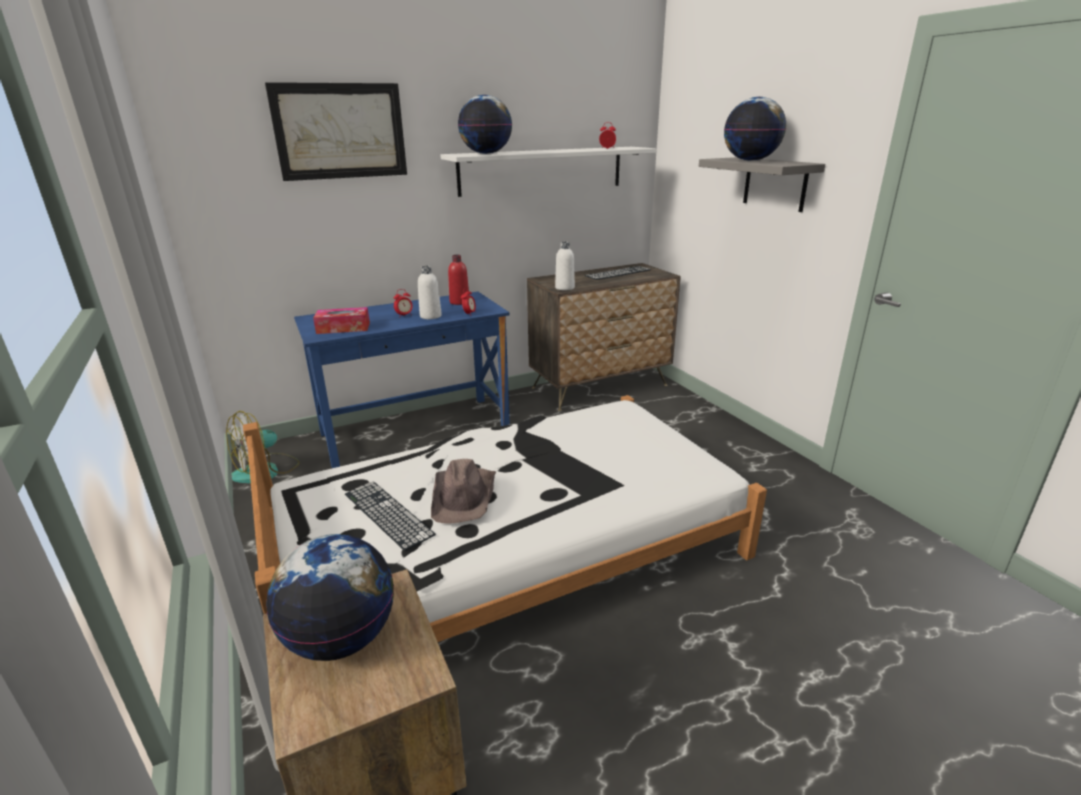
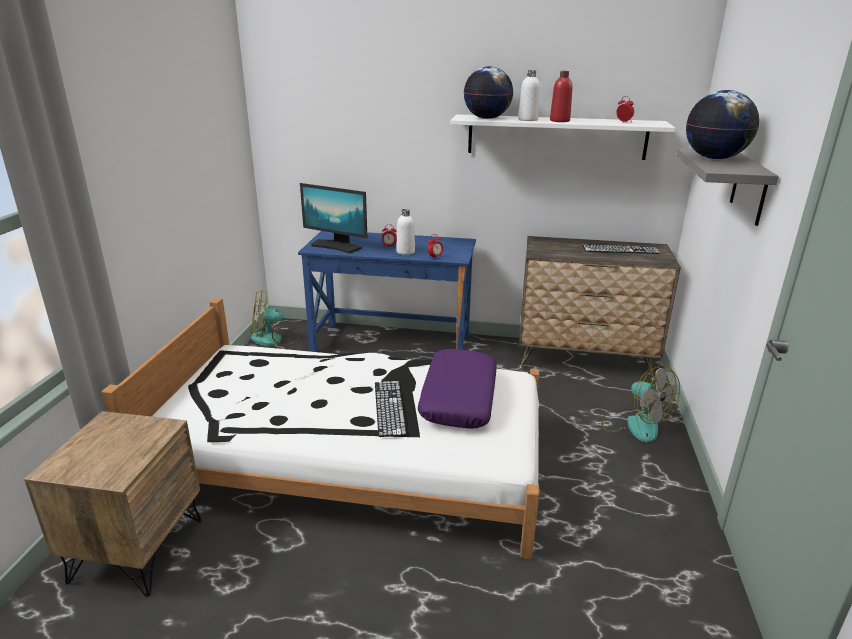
camera: 35 degrees right, 0 degrees up
(340, 131) = (374, 90): picture -> none
(341, 638) = (112, 440): globe -> none
(343, 328) = (336, 246): tissue box -> monitor
(387, 514) = (249, 388): keyboard -> keyboard (389, 407)
(459, 302) = (445, 245): red bottle -> red bottle (559, 121)
(464, 495) = (304, 396): brown hat -> none
(564, 288) = (542, 253): white bottle -> white bottle (528, 120)
(607, 440) = (458, 398): none -> purple pillow
(694, 422) = (634, 424): none -> fan

